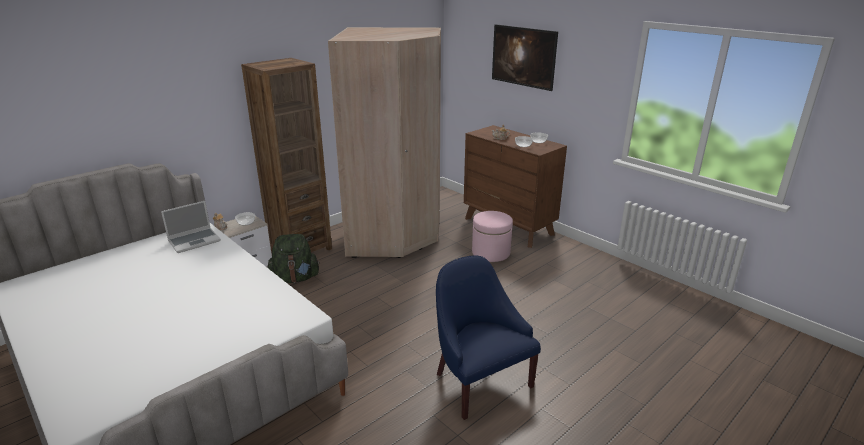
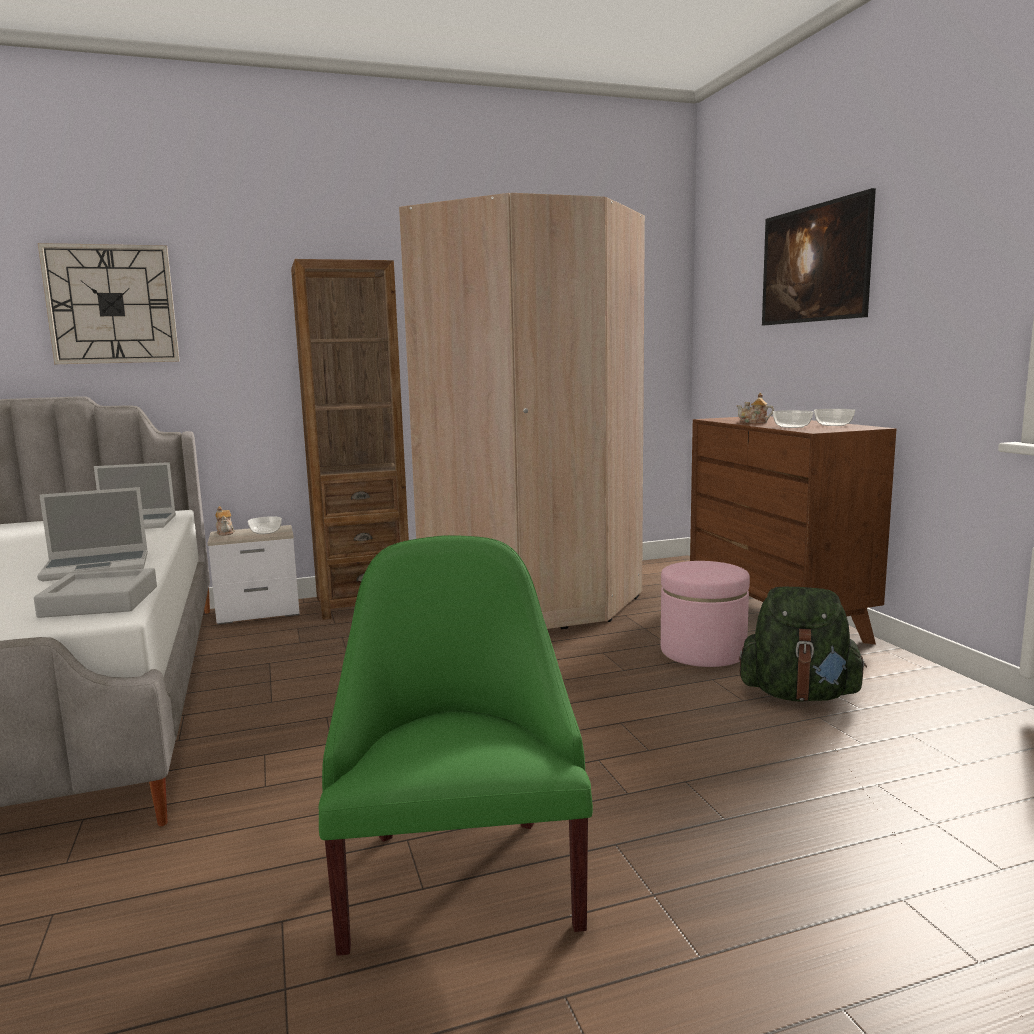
camera: 25 degrees right, 15 degrees down
(134, 101) = (111, 304): none -> wall clock
(240, 283) = (98, 567): none -> laptop
(287, 308) = (100, 601): none -> grey tray
(295, 278) = (309, 636): green backpack -> green backpack (799, 695)
(479, 381) = (460, 876): blue armchair -> green armchair

